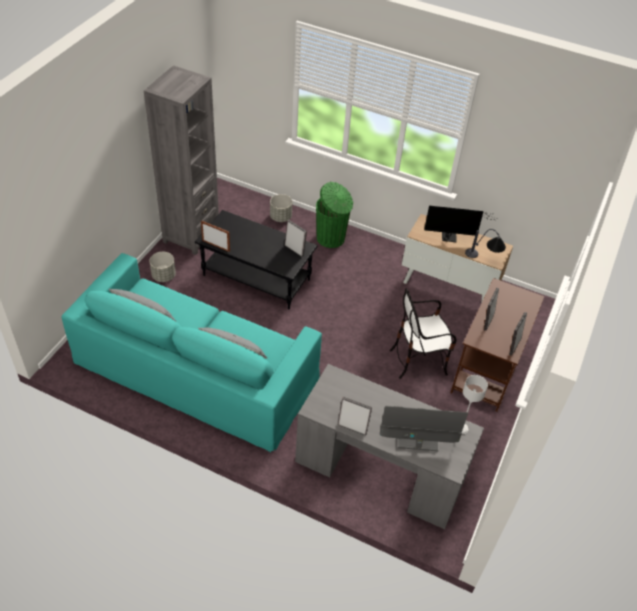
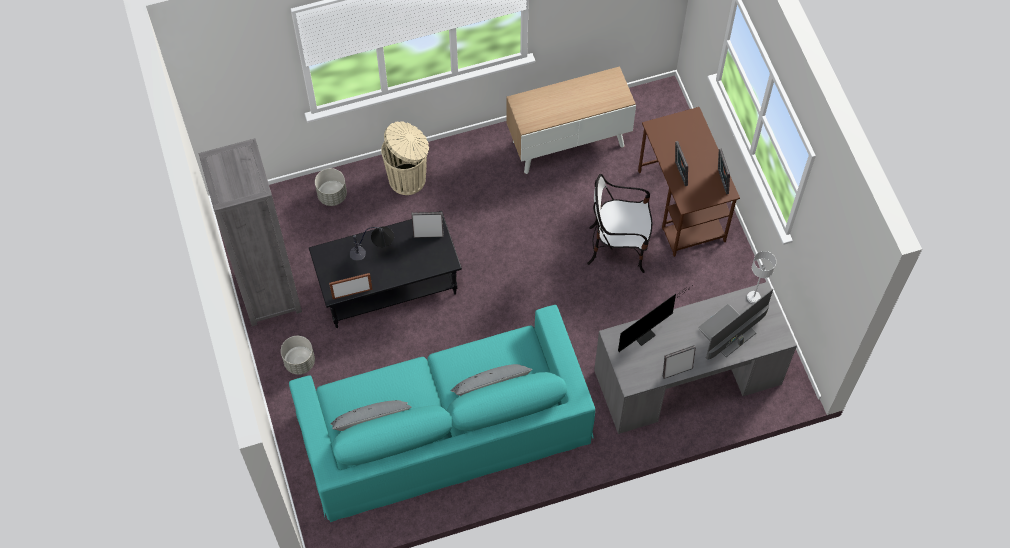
camera: 40 degrees left, 15 degrees up
(331, 238) = (408, 178): green trash can -> beige trash can
(418, 360) = (618, 247): chair -> chair turned 60 degrees clockwise
(451, 237) = (560, 102): monitor -> monitor (645, 332)
(483, 259) = (610, 104): table lamp -> table lamp (374, 251)

